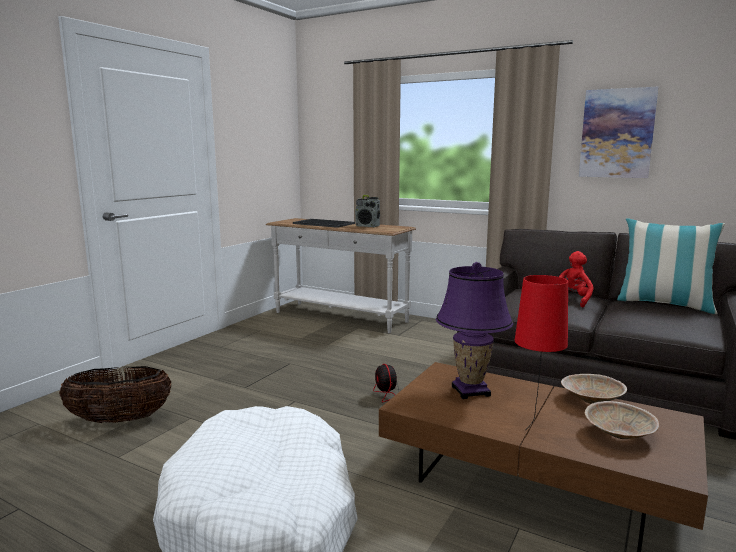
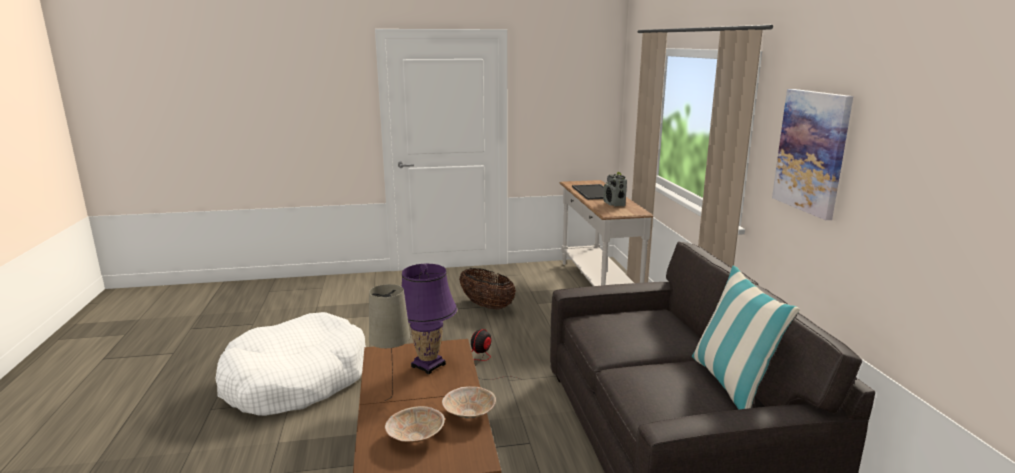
camera: 50 degrees right, 5 degrees up
(120, 420) = (347, 301): basket -> basket (487, 306)
(534, 426) = (394, 402): red table lamp -> beige table lamp
(570, 300) = (653, 337): red plush toy -> none

